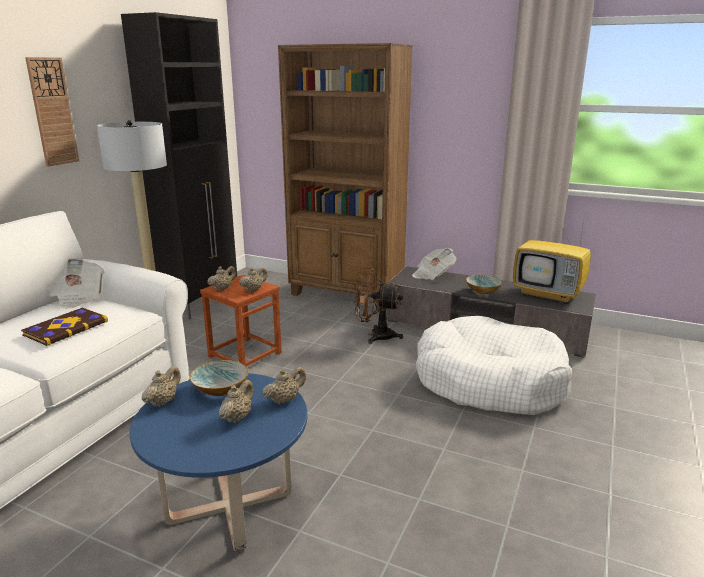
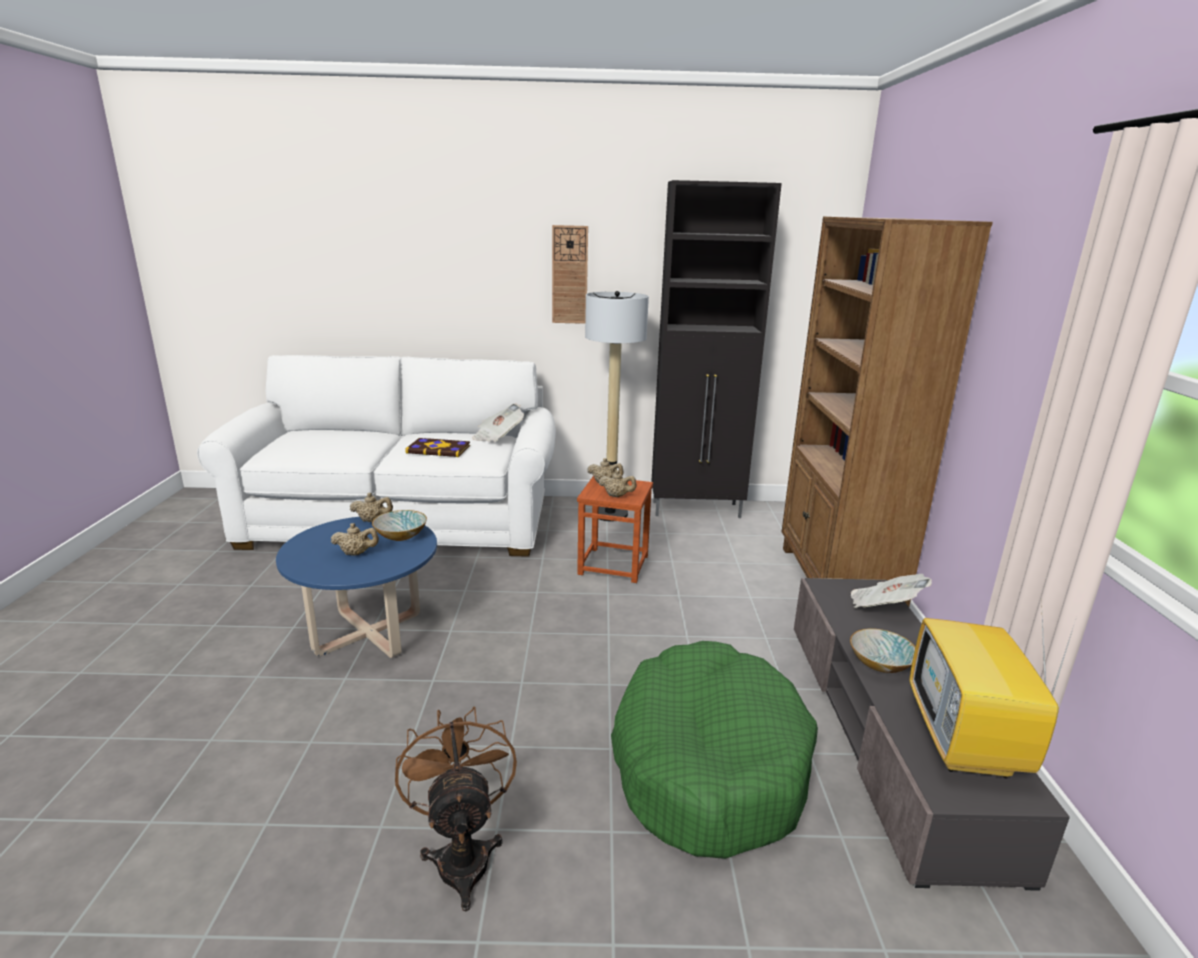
camera: 65 degrees right, 0 degrees up
(285, 400) = (392, 566): beige teapot -> none
(375, 335) = (742, 633): brown fan -> brown fan (462, 855)
(489, 381) = (707, 763): white dog bed -> green dog bed

